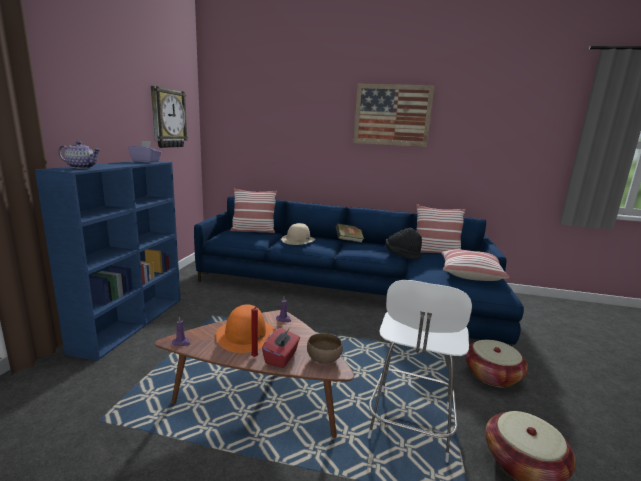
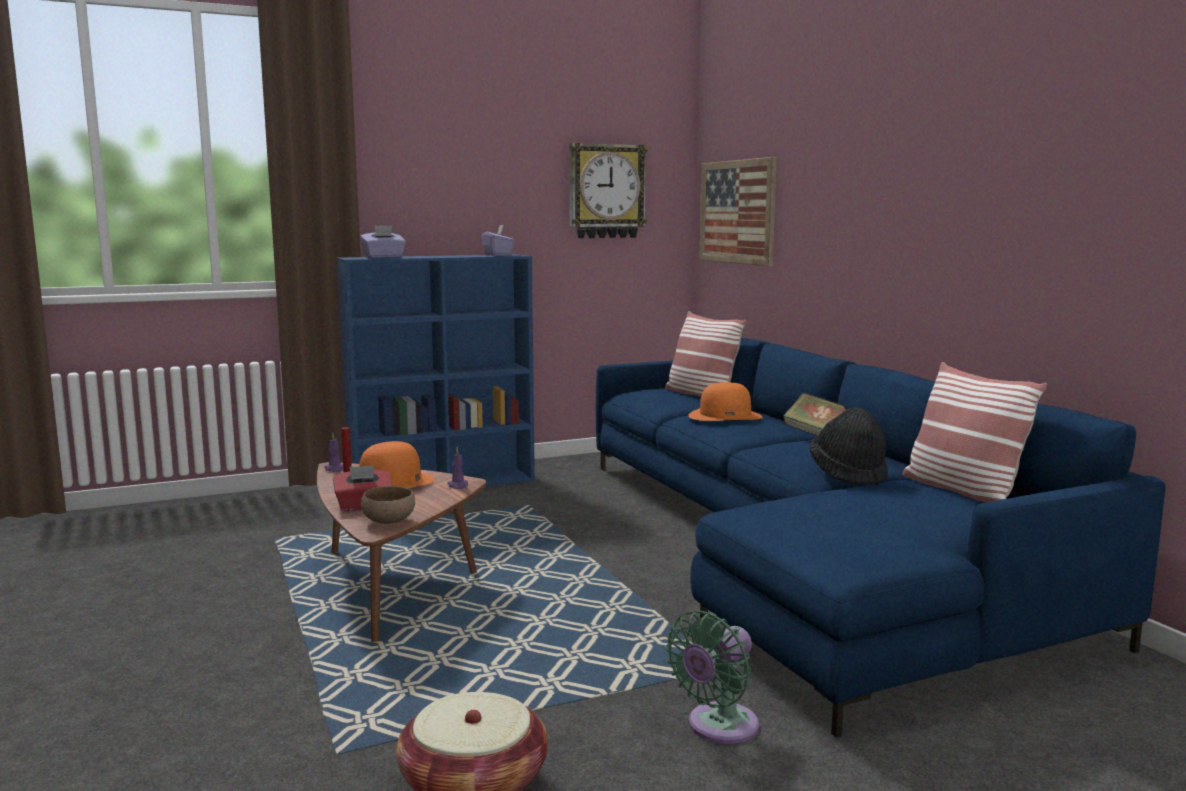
camera: 55 degrees right, 5 degrees down
(82, 167) = (383, 257): teapot -> purple tissue box
(298, 240) = (725, 416): beige hat -> orange hat
(392, 115) = (956, 145): picture -> picture (737, 212)
(410, 425) = (458, 682): white stool -> none
(469, 274) = (878, 527): pillow -> none
(492, 375) = (718, 727): basket -> green fan

